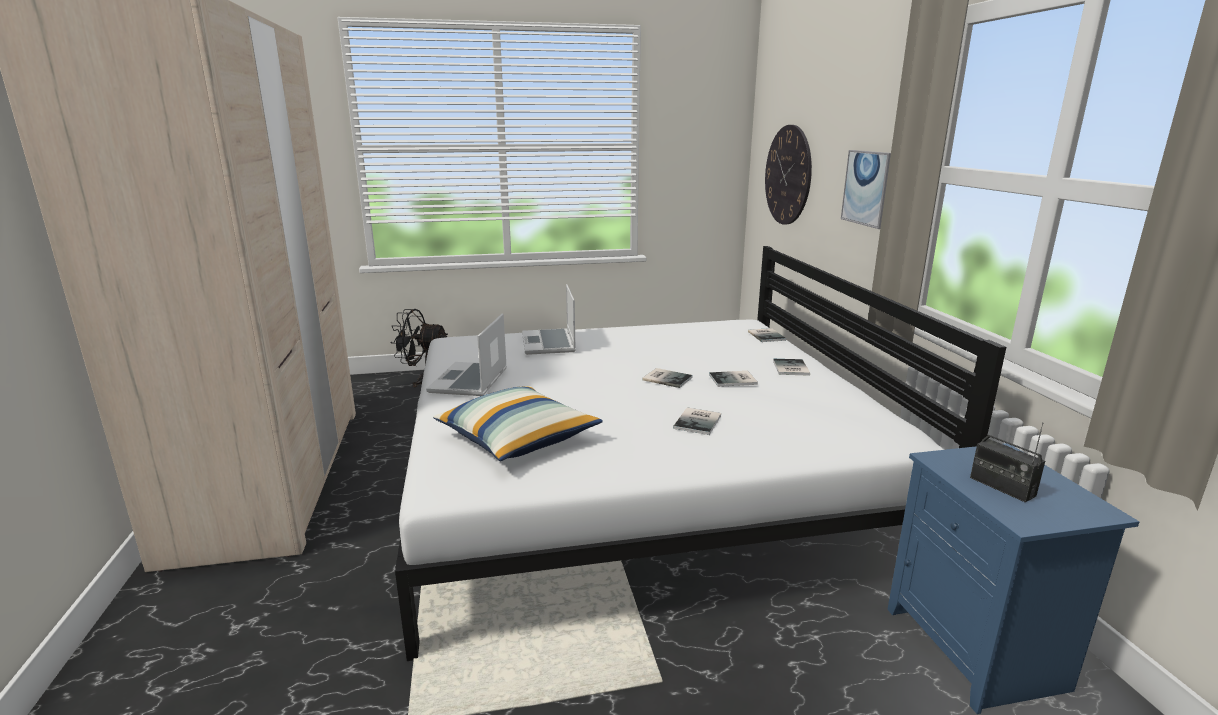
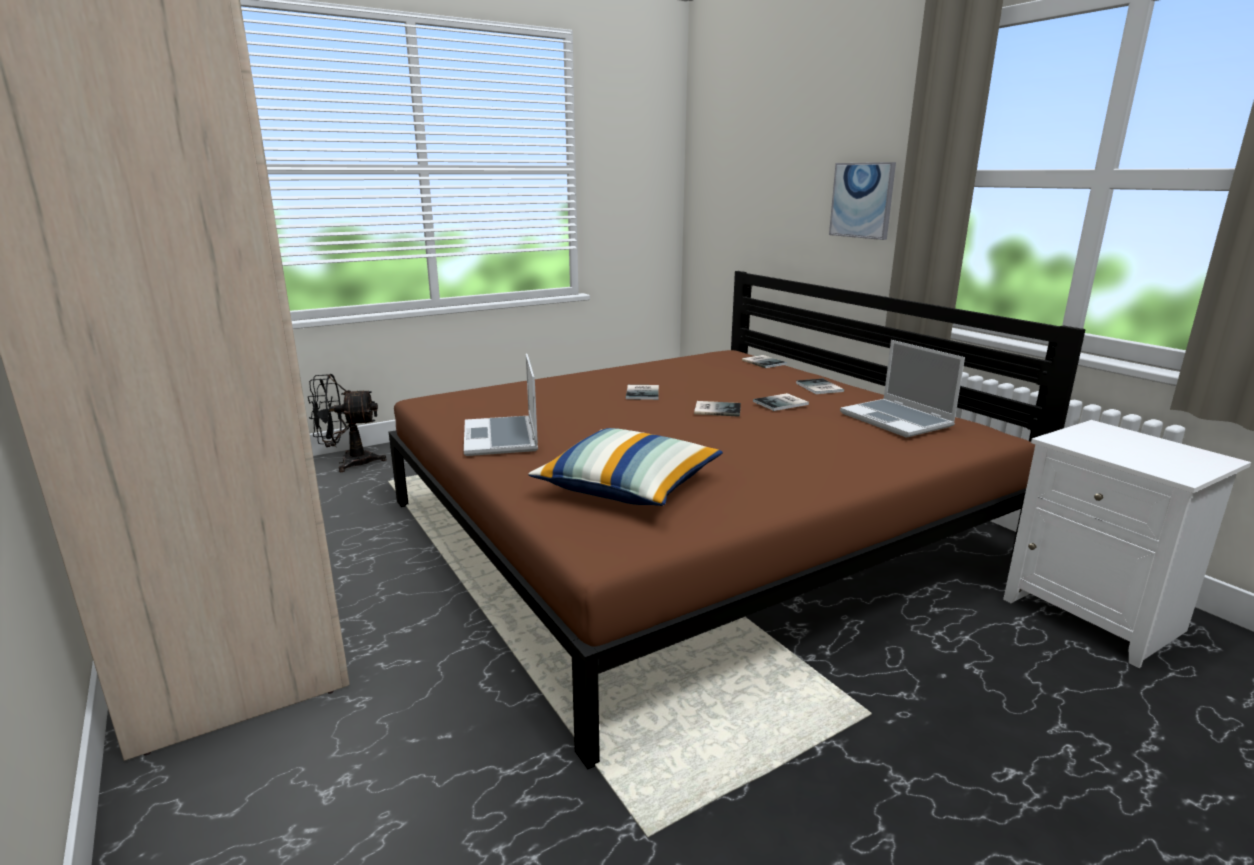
camera: 20 degrees left, 0 degrees up
(549, 343) = (549, 391): laptop -> laptop (897, 420)
(640, 481) = (689, 529): white bed -> brown bed
(699, 422) = (794, 444): book -> book (644, 393)
(788, 175) = (745, 197): wall clock -> none
(978, 650) = (1097, 616): blue nightstand -> white nightstand
(1002, 487) = (1132, 453): radio -> none

